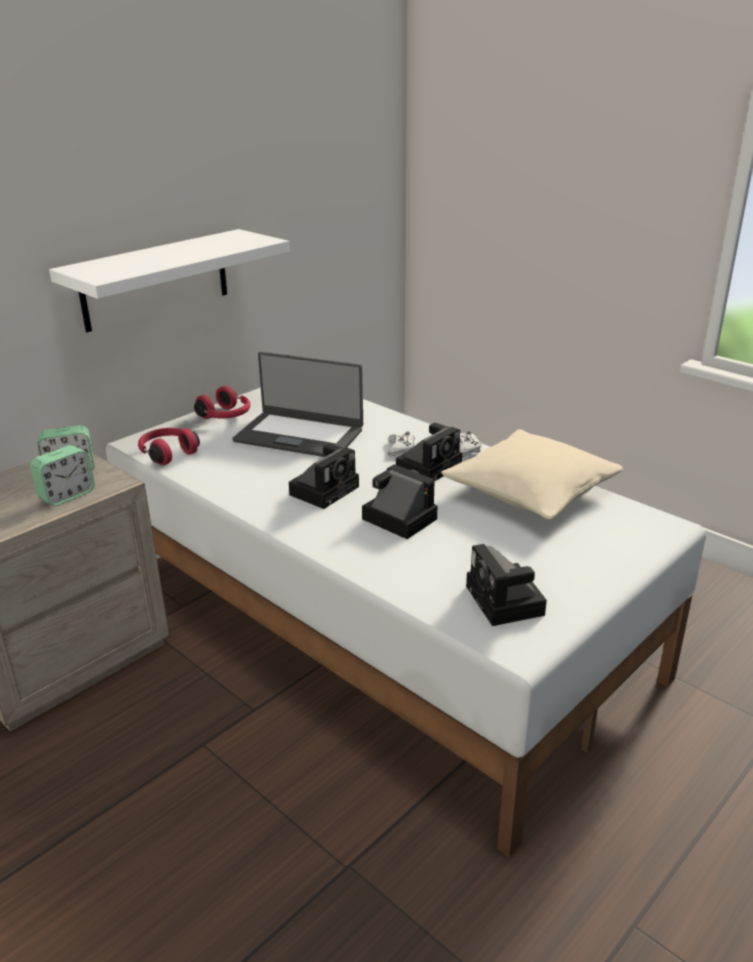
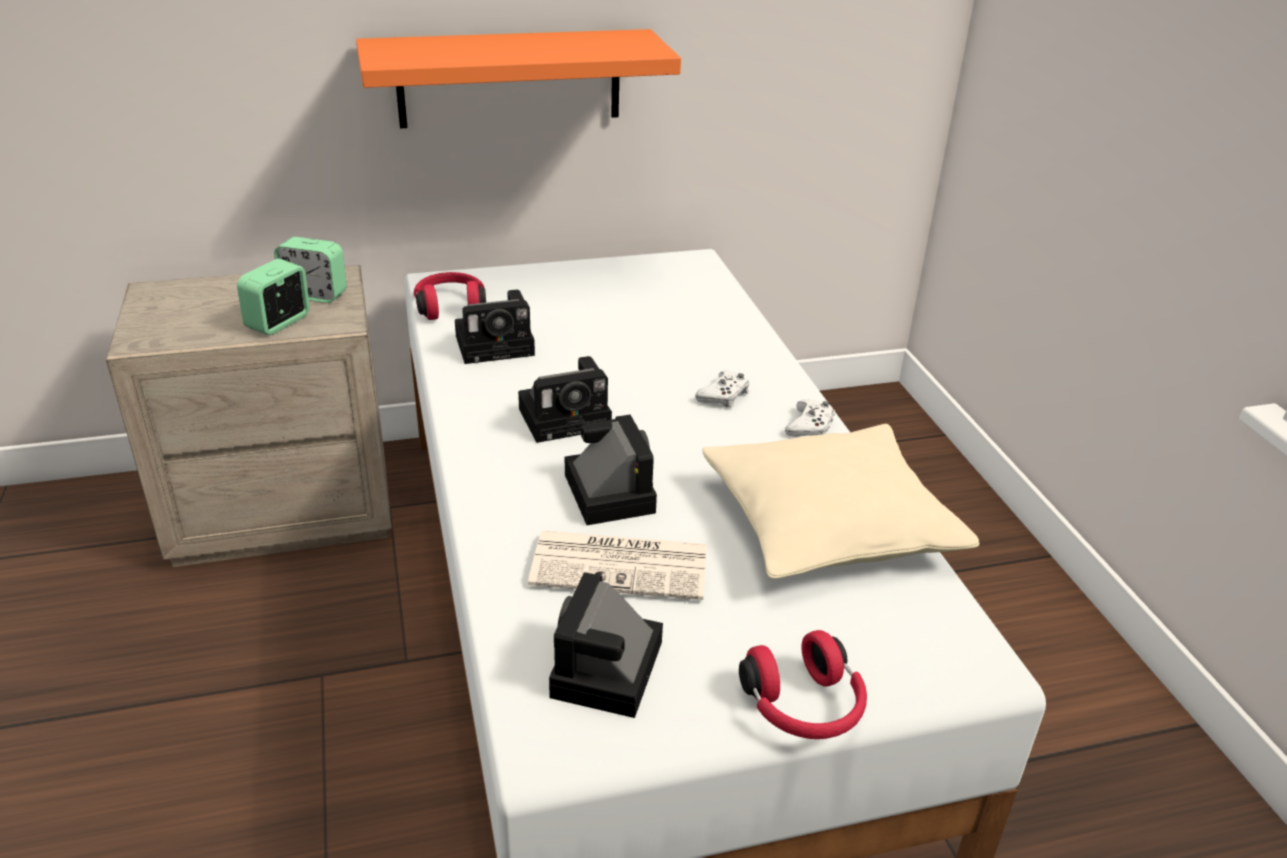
camera: 30 degrees right, 5 degrees up
(67, 495) = (279, 322): alarm clock -> alarm clock turned 135 degrees clockwise
(155, 280) = (509, 78): white shelf -> orange shelf
(226, 416) = (565, 280): red headphones -> red headphones (804, 707)
(299, 435) = (621, 333): laptop -> none
(430, 466) = (733, 434): camera -> camera (498, 344)
(451, 550) = (622, 565): none -> newspaper

